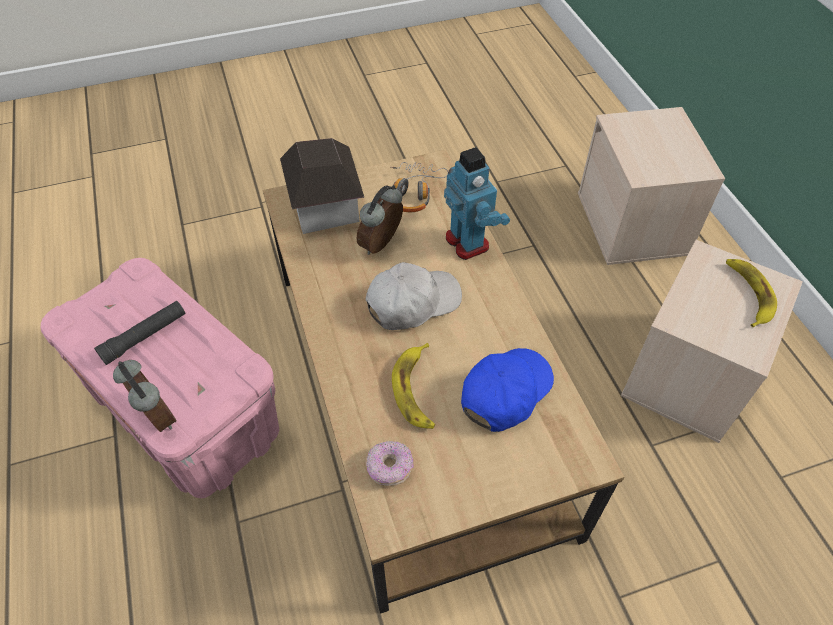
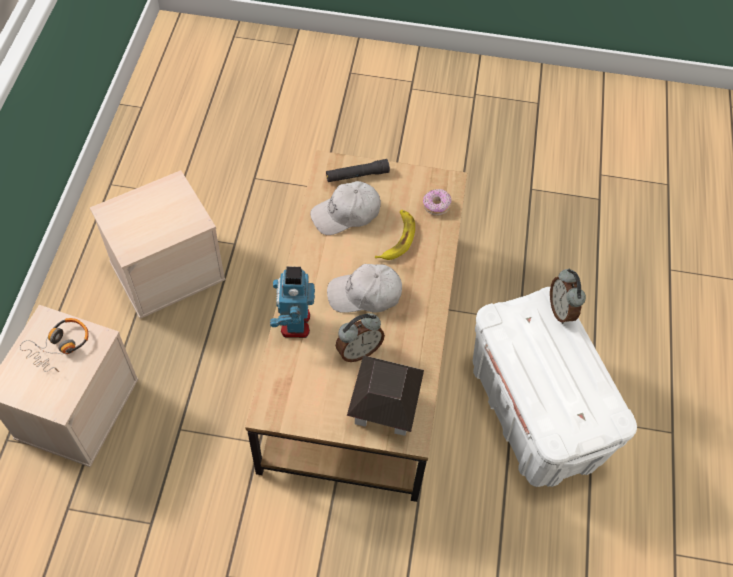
camera: 155 degrees left, 5 degrees up
(145, 337) = (559, 374): black flashlight -> black flashlight (357, 175)
(185, 413) = (536, 413): pink storage box -> white storage box
(413, 192) = (304, 390): headphones -> headphones (60, 347)
(505, 392) = (346, 214): blue cap -> white cap
(748, 294) = (134, 215): banana -> none

